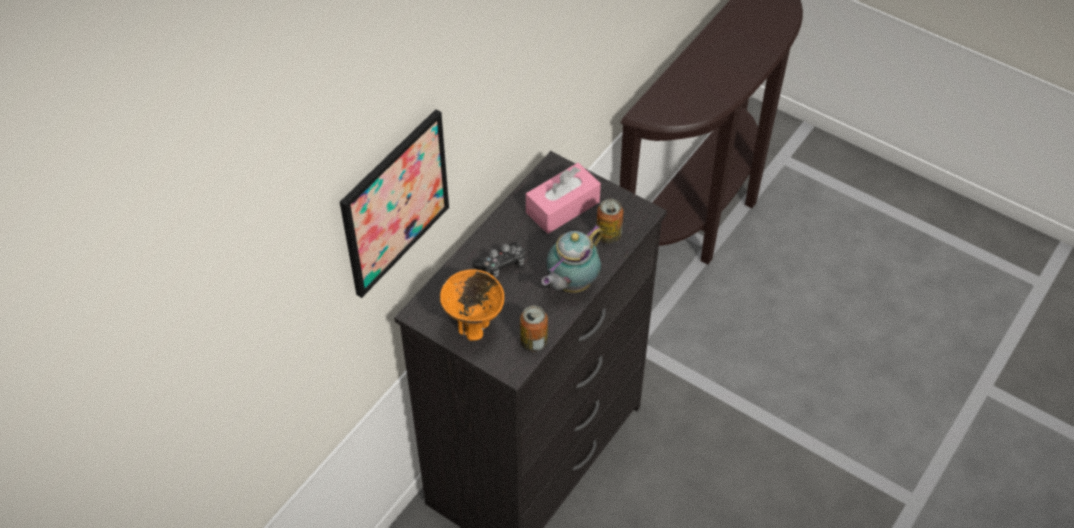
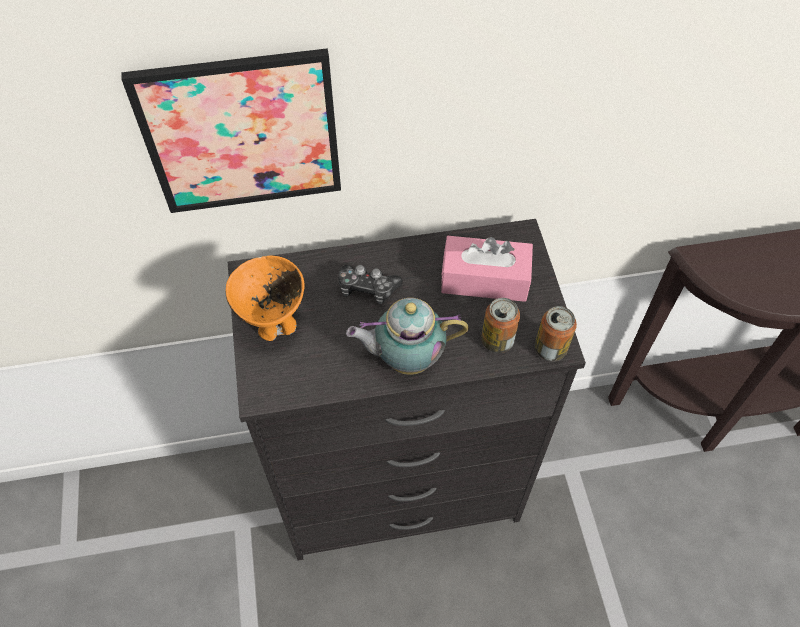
camera: 45 degrees right, 5 degrees up
(534, 342) = (308, 385): can -> can (550, 349)

